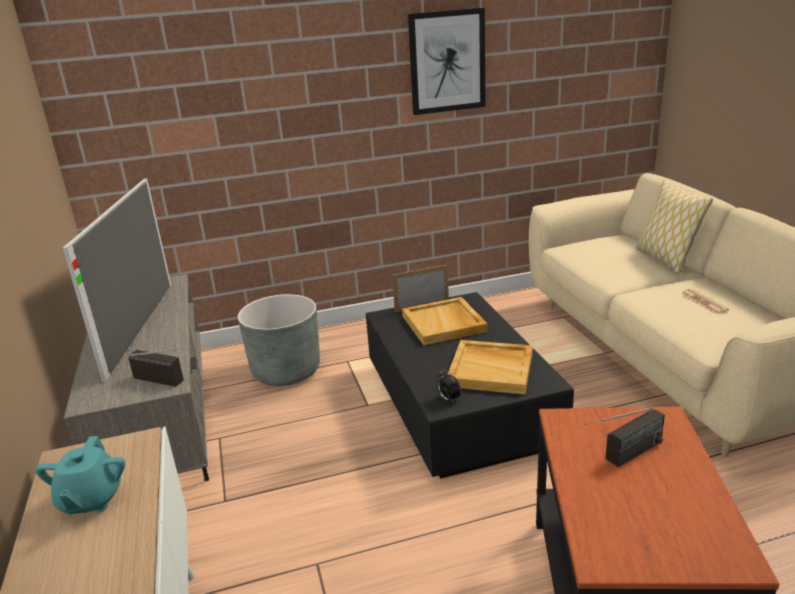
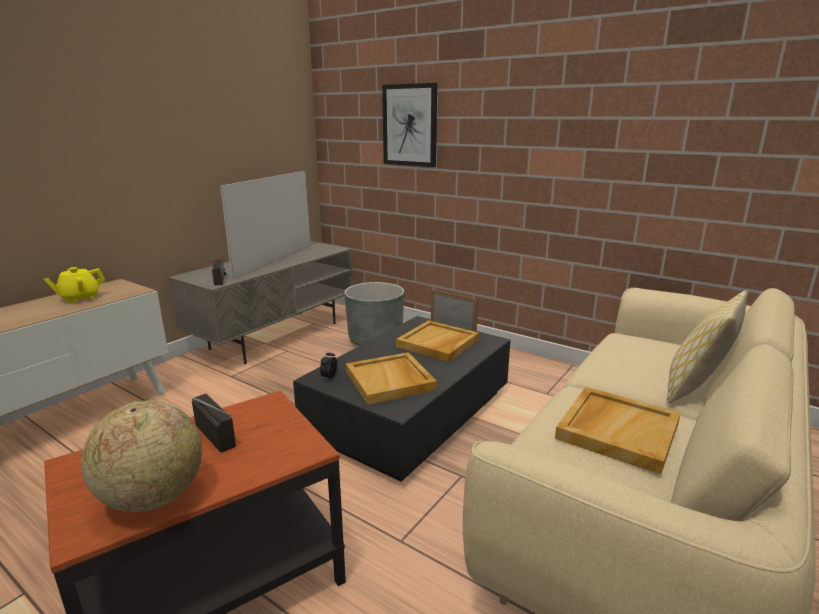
camera: 50 degrees right, 5 degrees down
(91, 500) = (79, 298): turquoise teapot -> yellow teapot
(142, 326) = (275, 260): television -> television turned 150 degrees clockwise
(447, 61) = (580, 120): picture -> picture (410, 125)
(623, 458) = (224, 442): radio -> radio turned 150 degrees counterclockwise
(697, 512) = (153, 497): none -> globe
(703, 302) = (617, 430): newspaper -> beige tray

